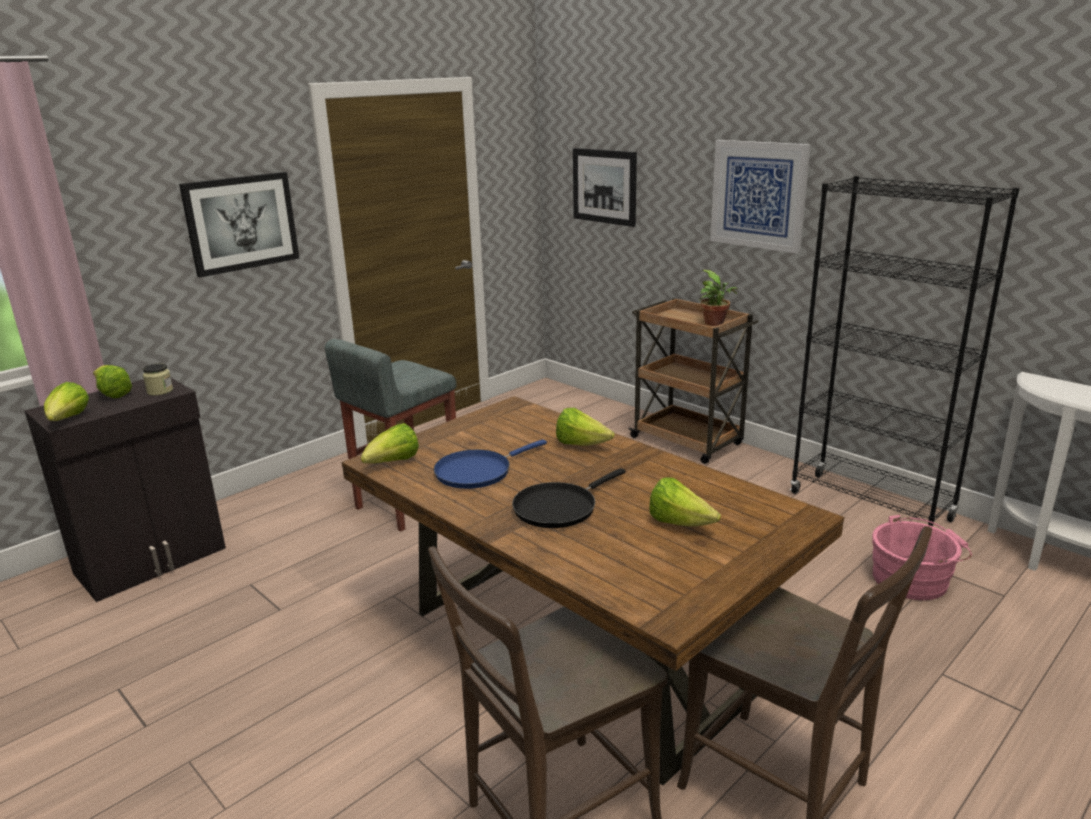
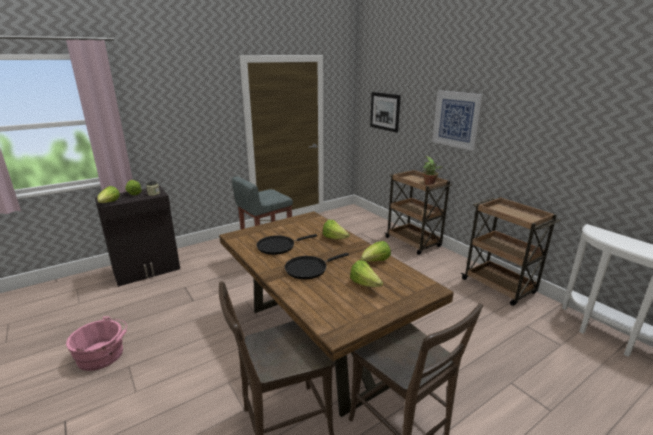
camera: 10 degrees right, 0 degrees up
(241, 223) = (203, 119): picture -> none
(393, 463) = (242, 238): lettuce -> lettuce (375, 262)
(477, 472) = (278, 246): blue frying pan -> black frying pan
(870, 506) = (499, 287): black bookcase -> brown cart
(914, 579) = (511, 328): pink bucket -> pink bucket (103, 355)

